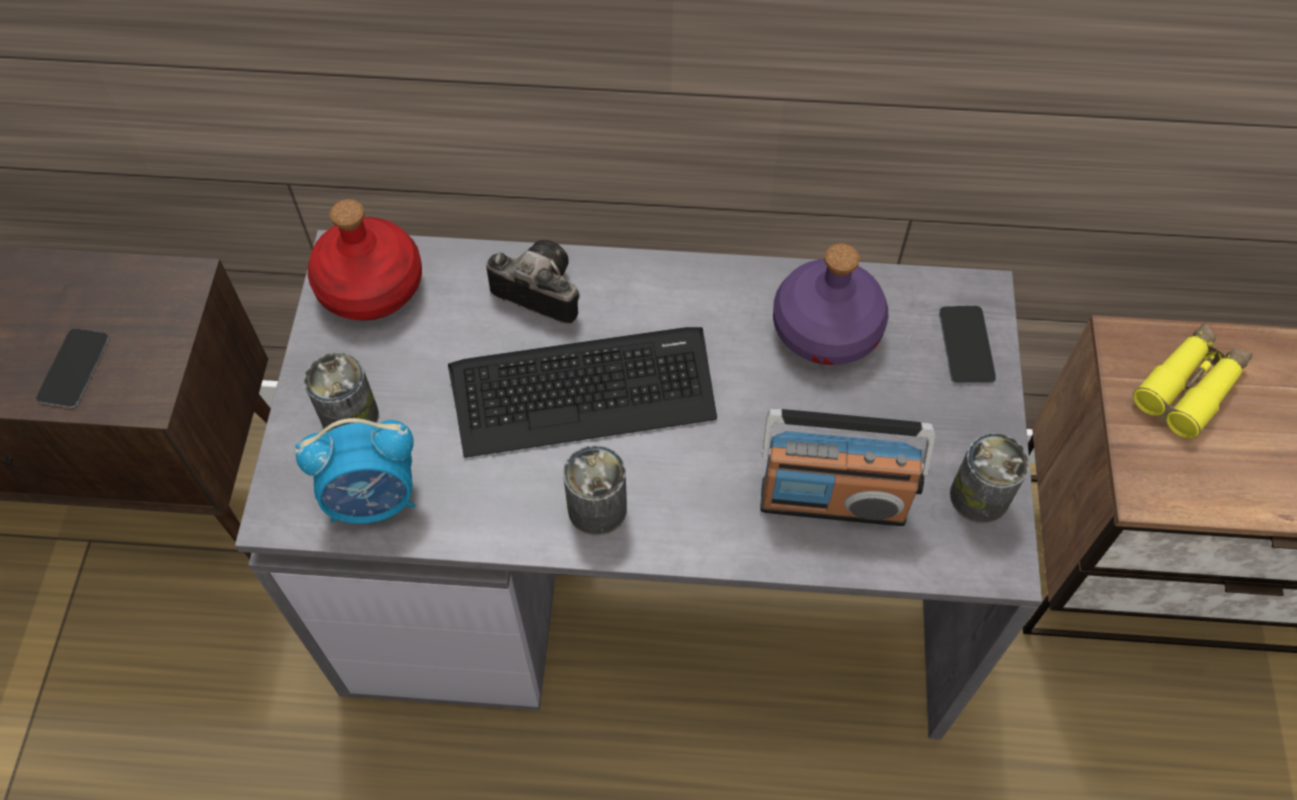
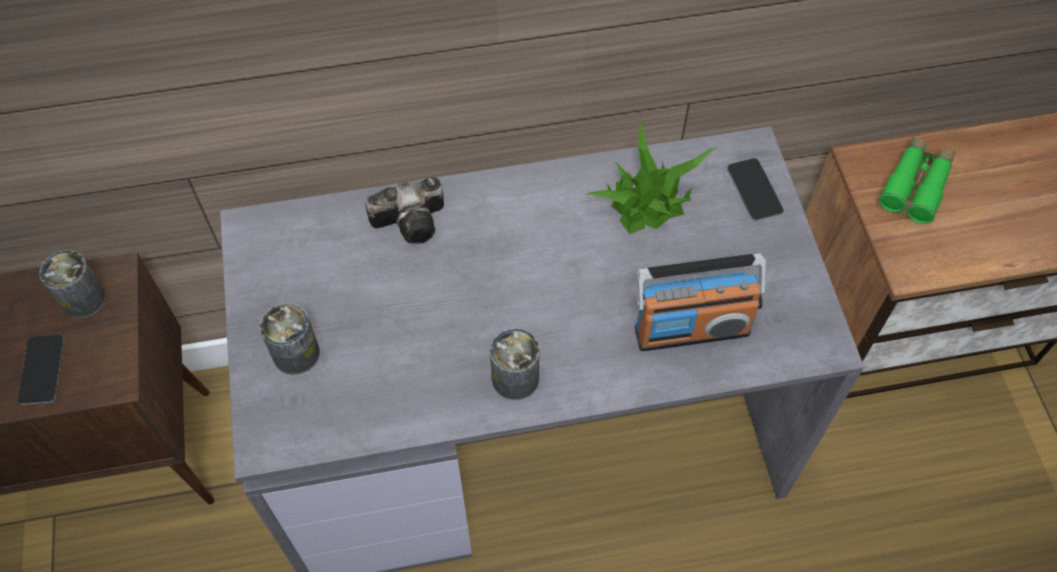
camera: 15 degrees left, 0 degrees up
(372, 285) = (280, 245): red bottle -> none
(374, 499) = (337, 414): alarm clock -> none
(536, 290) = (413, 220): camera -> camera turned 150 degrees clockwise
(583, 391) = (476, 290): keyboard -> none
(827, 329) = (648, 201): purple bottle -> potted plant
(979, 496) = (797, 301): can -> can (83, 299)
(1189, 386) = (916, 185): yellow binoculars -> green binoculars

